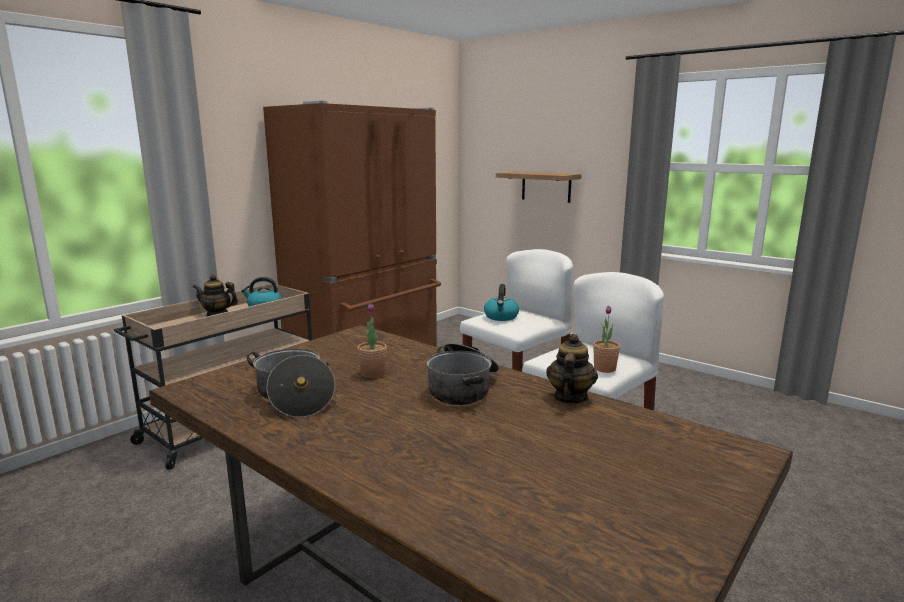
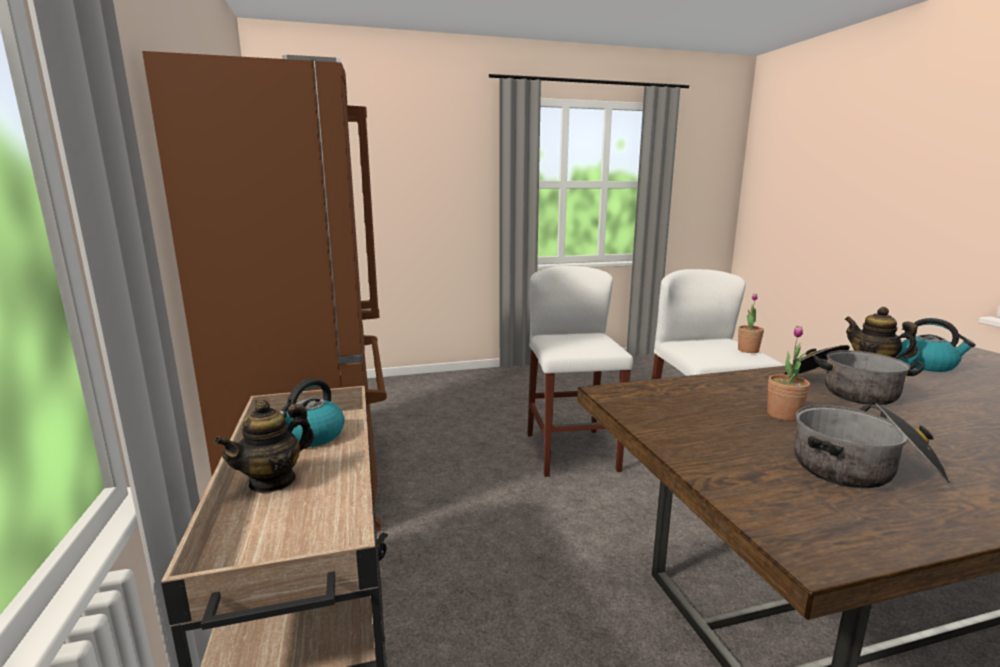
camera: 55 degrees left, 0 degrees up
(501, 317) = (570, 343): kettle -> kettle (927, 365)
(546, 186) = (399, 211): shelf -> none

